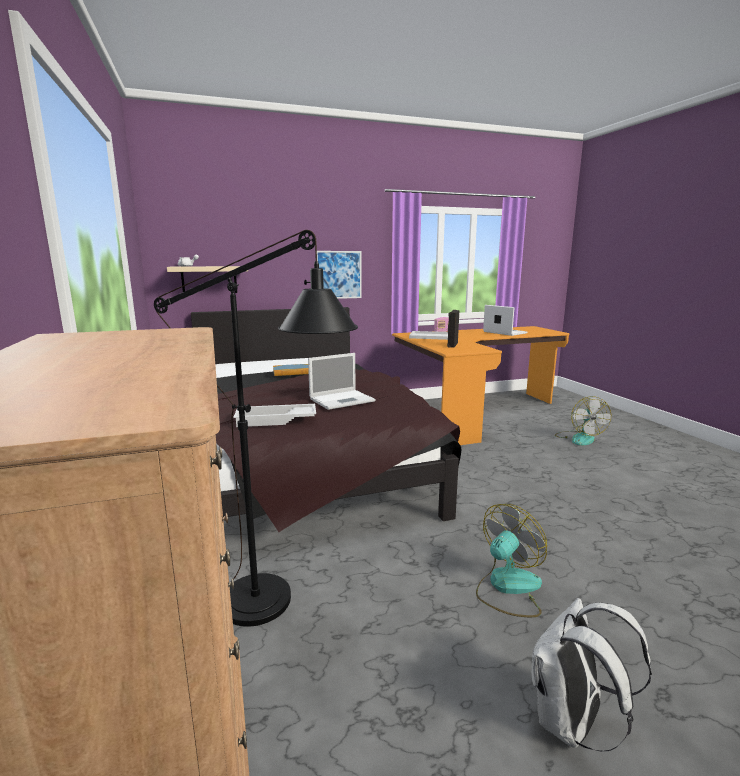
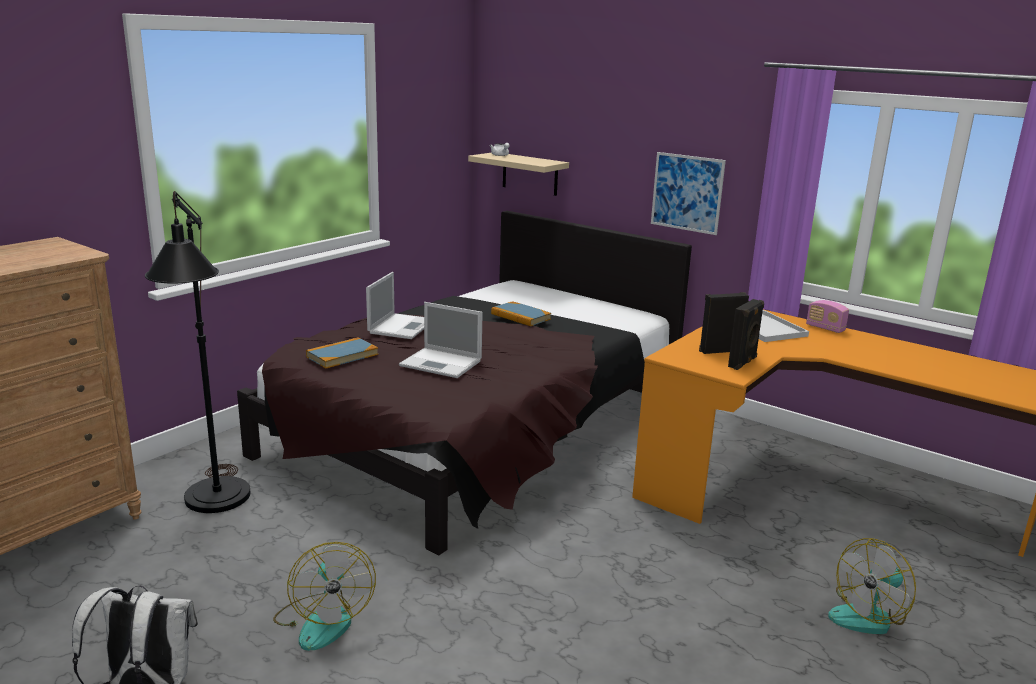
camera: 55 degrees right, 5 degrees up
(275, 420) = (342, 356): white tray -> book
(473, 346) = (743, 363): none -> black speaker
(504, 332) = (925, 365): laptop -> laptop (402, 326)
(507, 588) = (323, 620): fan -> fan turned 60 degrees clockwise

